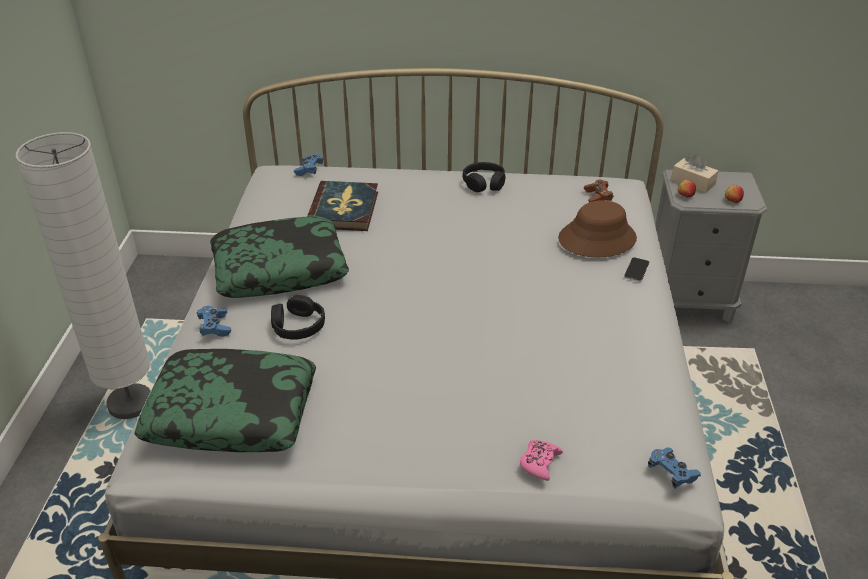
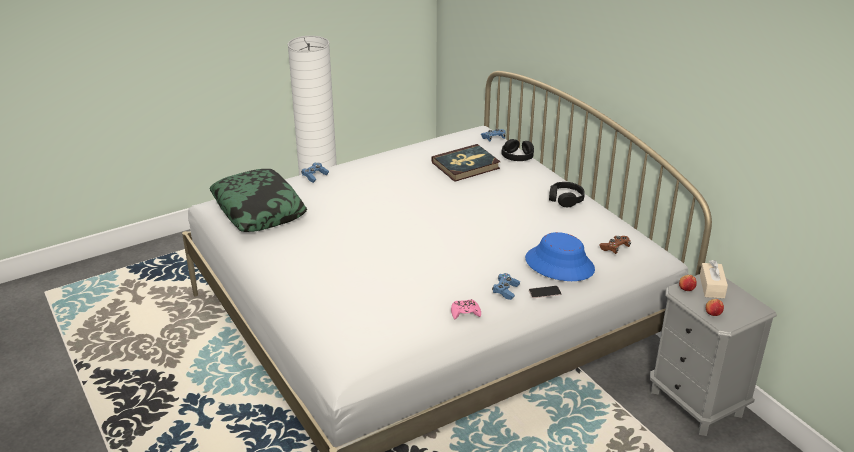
camera: 55 degrees right, 5 degrees down
(280, 269) = (384, 172): pillow -> none
(298, 326) = (341, 197): black headphones -> black headphones (517, 156)
(539, 463) = (311, 315): pink game controller -> pink game controller (465, 312)
(597, 239) = (559, 264): brown hat -> blue hat
(671, 473) = (350, 366): blue game controller -> blue game controller (505, 290)

